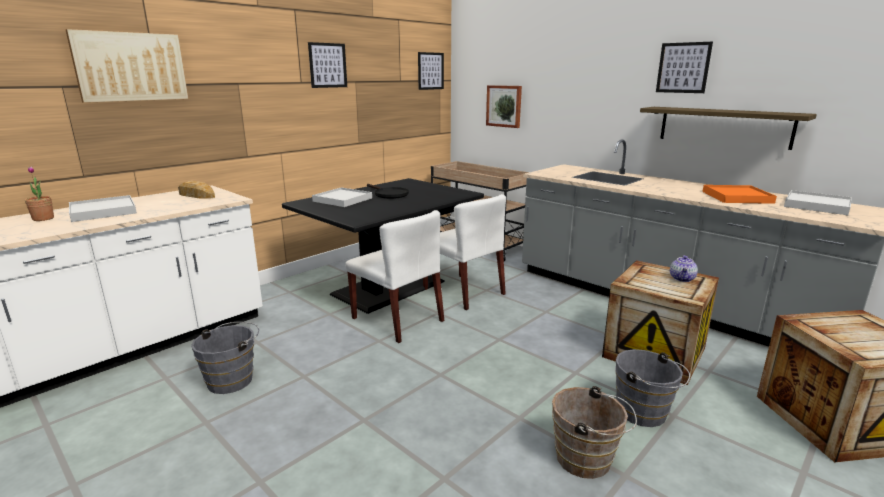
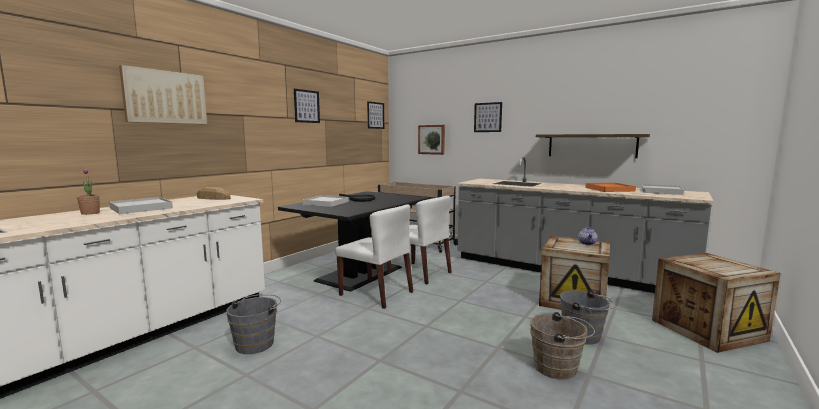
camera: 10 degrees left, 10 degrees down
(683, 68) = (560, 108): picture -> picture (488, 117)

